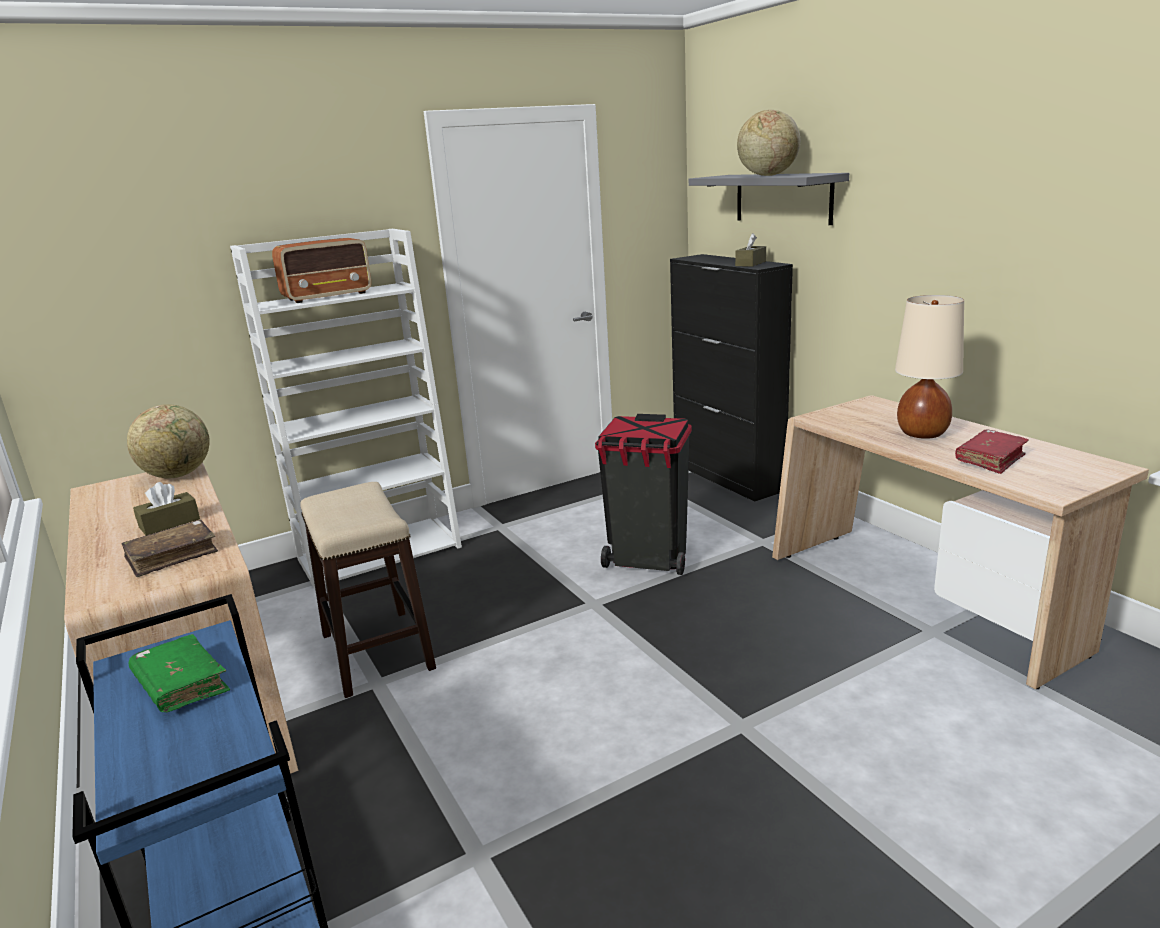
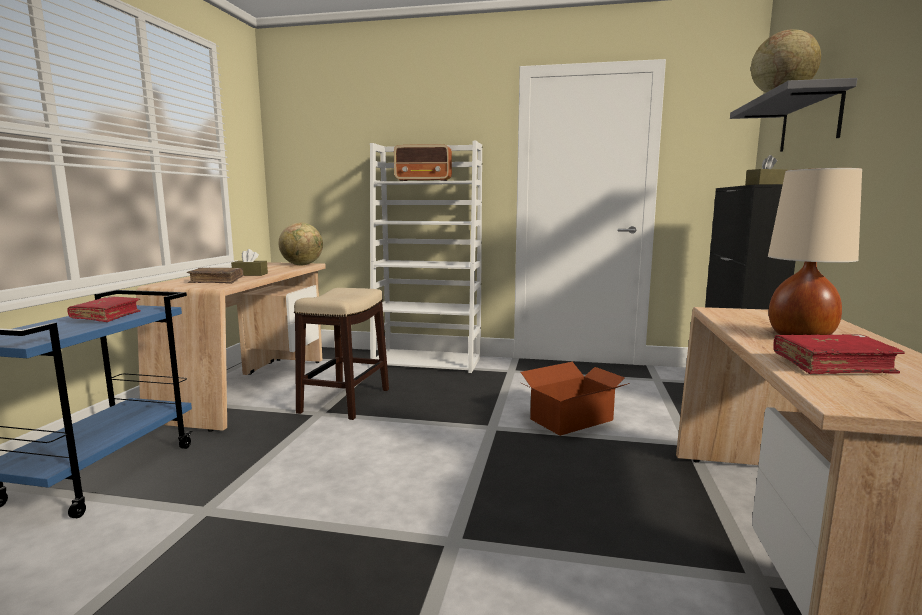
camera: 40 degrees right, 10 degrees down
(181, 685) = (107, 316): green book -> red book
(648, 560) = (572, 420): black trash can -> cardboard box

